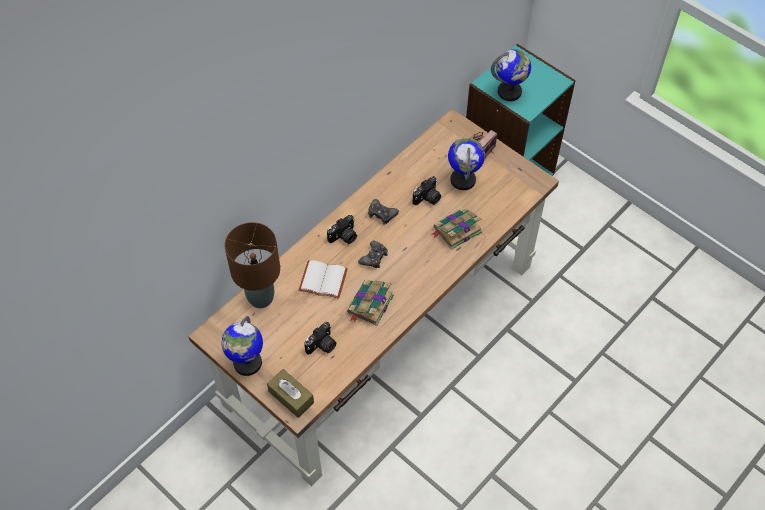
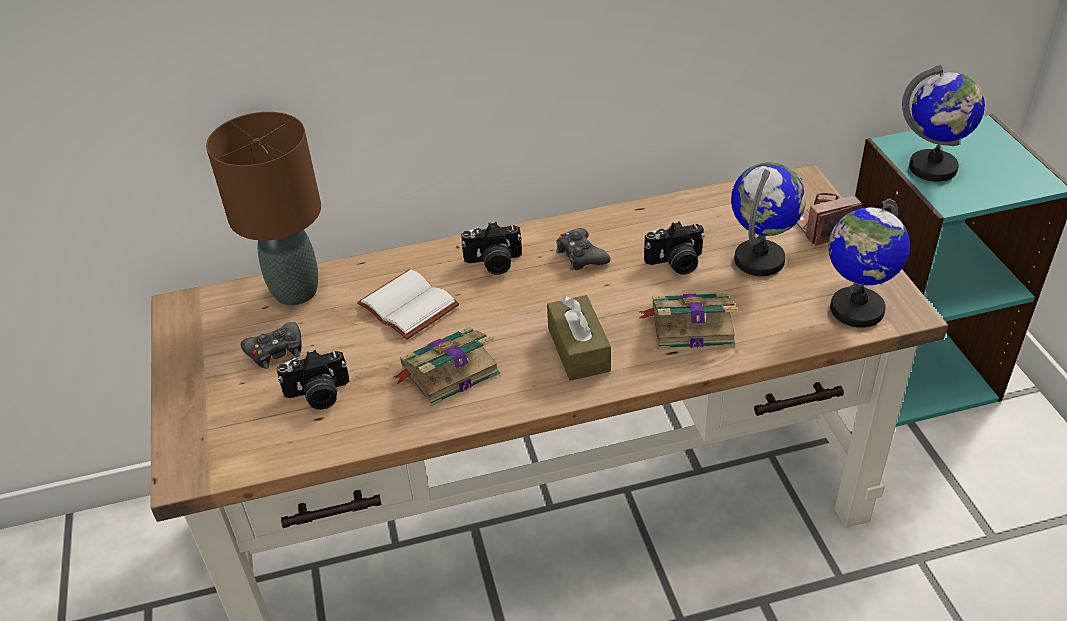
camera: 35 degrees right, 15 degrees down
(247, 363) = (188, 367): globe -> globe (856, 309)
(291, 397) = (198, 447): brown tissue box -> brown tissue box (578, 349)
(374, 257) = (516, 308): black game controller -> black game controller (276, 351)

